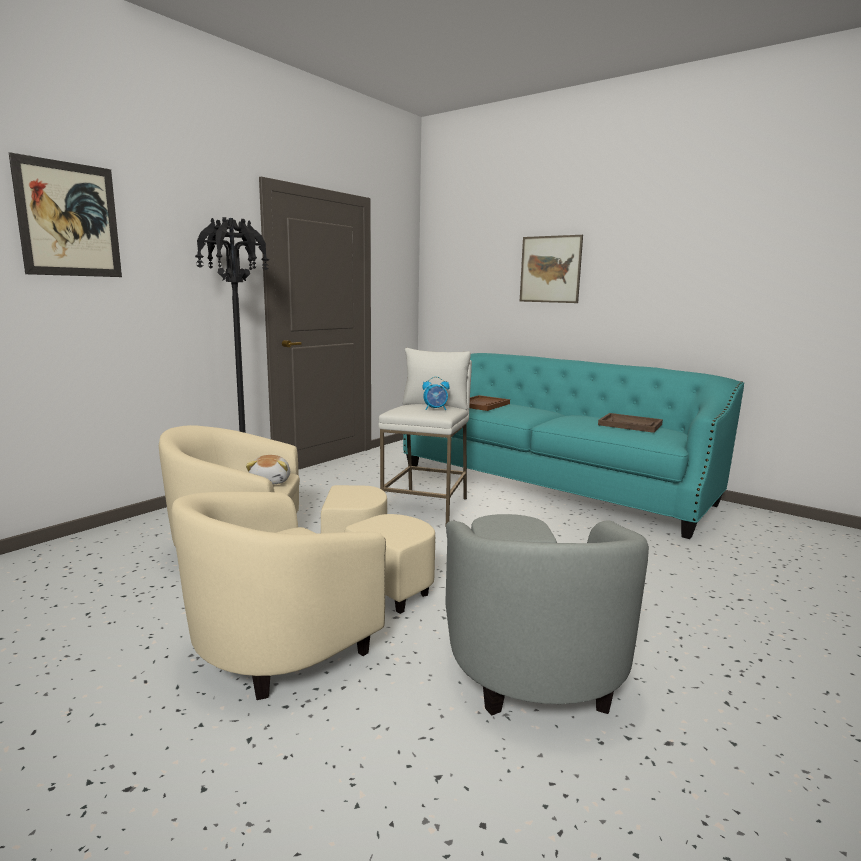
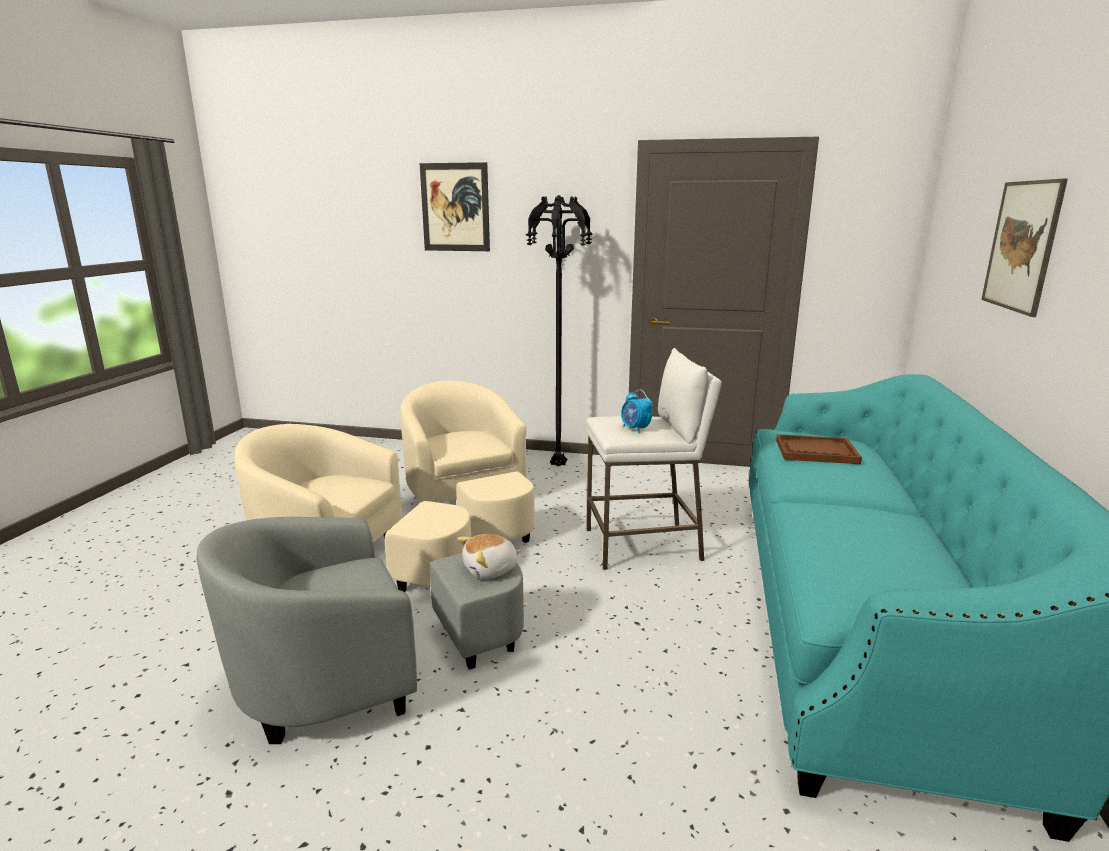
camera: 65 degrees right, 5 degrees up
(271, 481) = (475, 447): plush toy -> plush toy (491, 570)
(630, 424) = (894, 563): brown tray -> none

